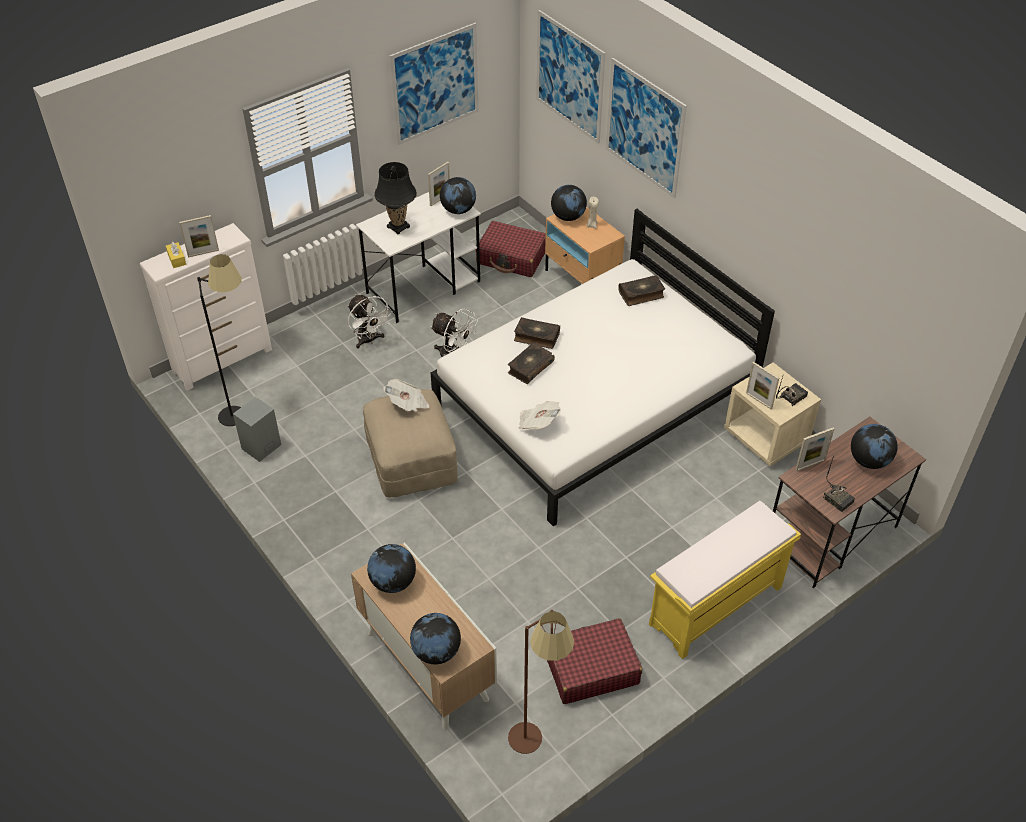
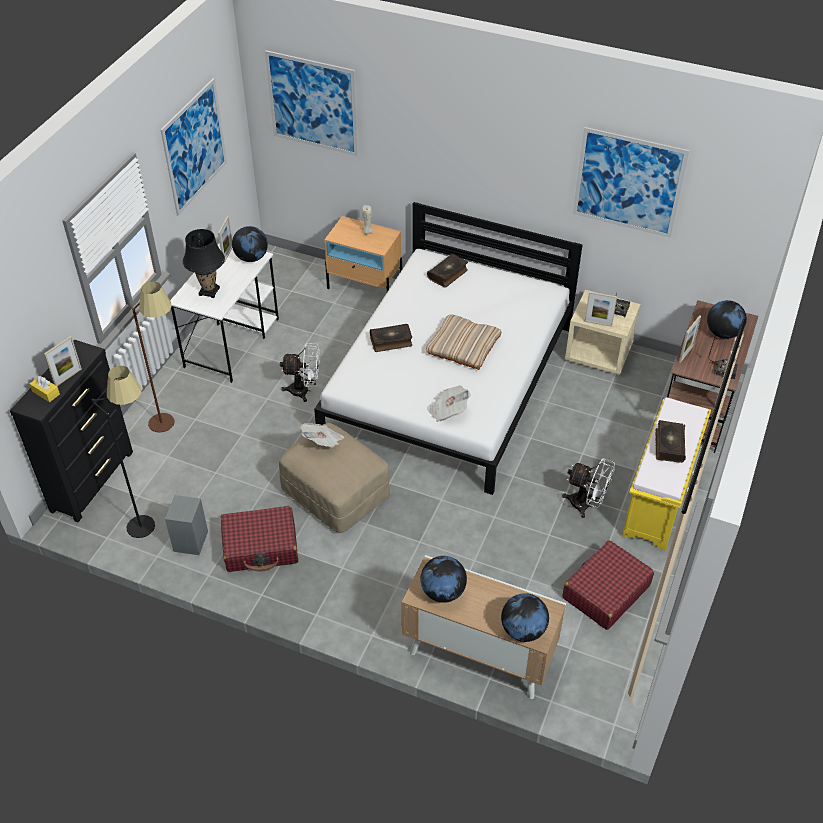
camera: 30 degrees left, 0 degrees up
(223, 360) = (93, 480): white dresser -> black dresser
(369, 340) = (218, 407): white fan -> white fan (586, 505)
(512, 257) = (290, 288): red suitcase -> red suitcase (261, 546)
(530, 367) = (405, 368): book -> book (668, 445)
(537, 746) = (612, 673): brown floor lamp -> brown floor lamp (173, 423)
(568, 217) = (342, 232): globe -> none
(602, 368) = (463, 346): none -> beige pillow
(644, 128) = (411, 126): picture -> picture (628, 183)

